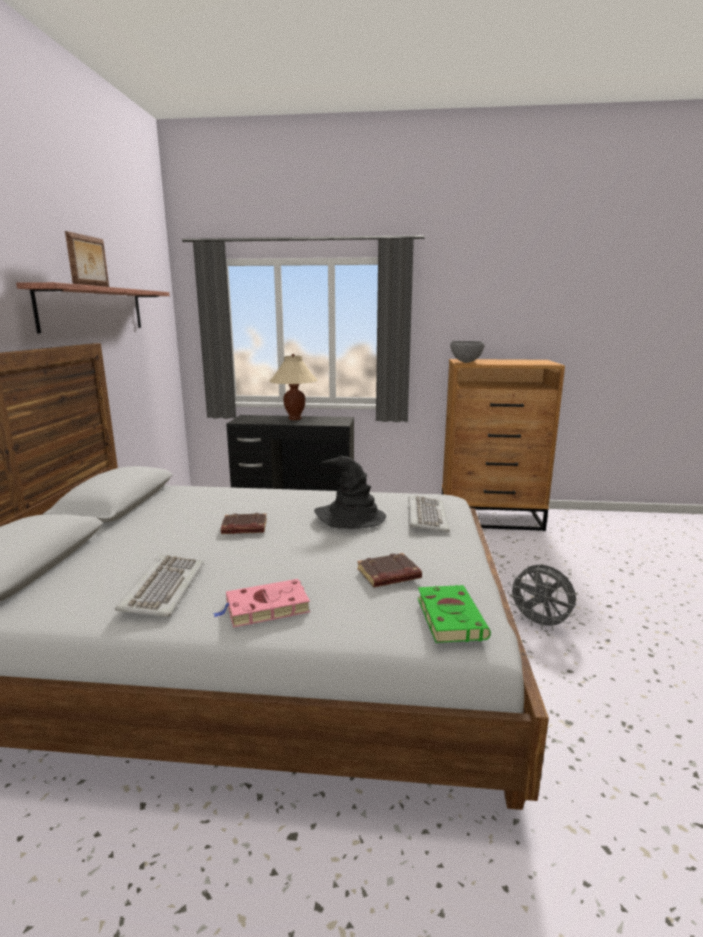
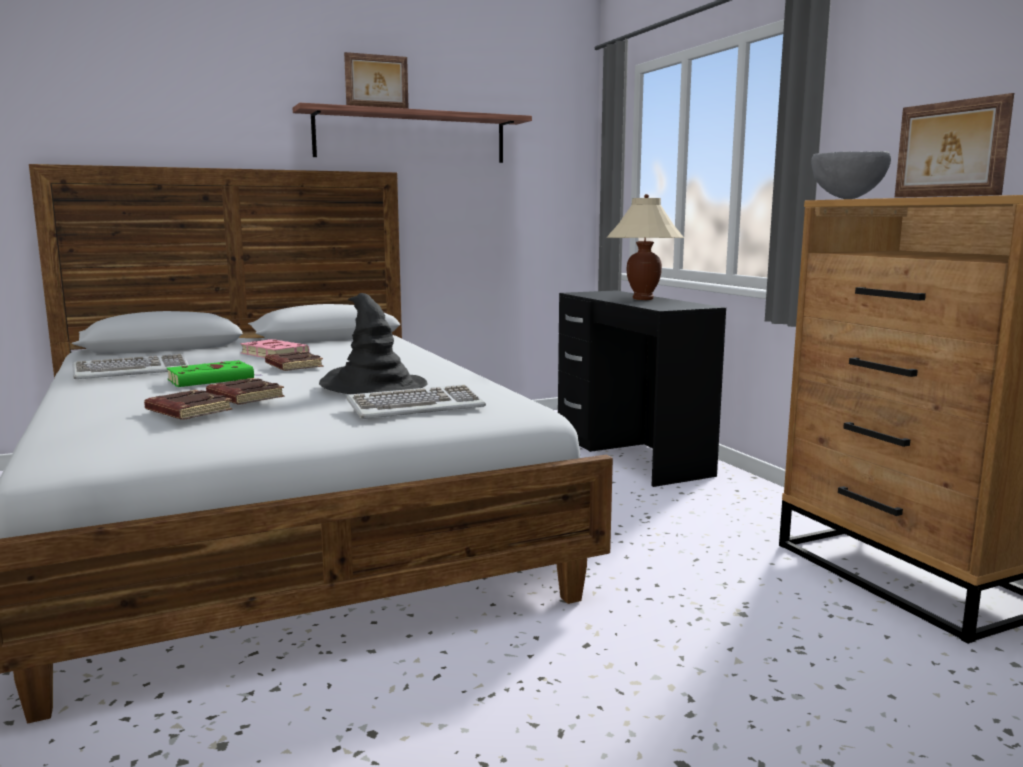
camera: 60 degrees right, 5 degrees down
(265, 608) = (100, 395): pink book -> pink book (273, 354)
(355, 554) = (244, 397): none -> brown book
(449, 616) = (85, 440): green book -> green book (213, 379)
(525, 364) = (943, 196): none -> picture frame
(540, 624) = (511, 685): grey fan -> none

